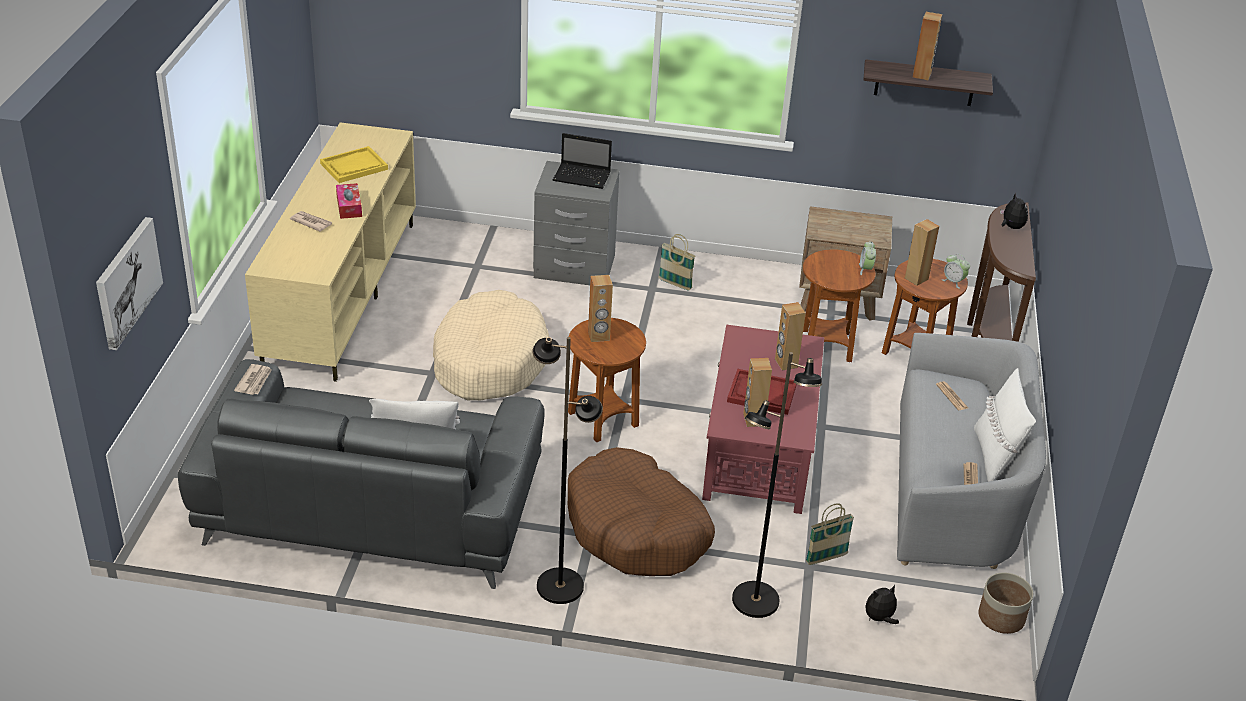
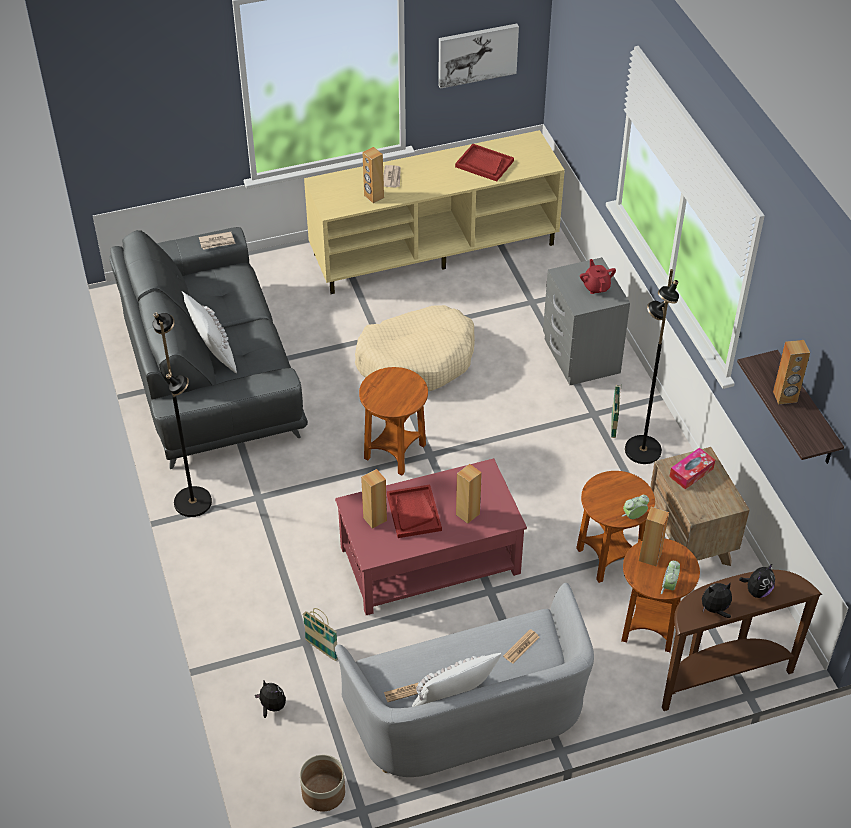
camera: 65 degrees right, 10 degrees up
(127, 282) = (146, 120): picture -> picture (477, 54)
(349, 206) = (428, 185): tissue box -> tissue box (691, 472)
(354, 166) = (484, 164): yellow tray -> red tray
(583, 177) = (596, 287): laptop -> red teapot
(598, 336) = (394, 385): brown speaker -> brown speaker (373, 196)
(636, 529) = (280, 521): brown dog bed -> none
(755, 601) = (245, 620): black floor lamp -> black floor lamp (642, 450)
(1020, 252) = (715, 609): none -> plush toy

